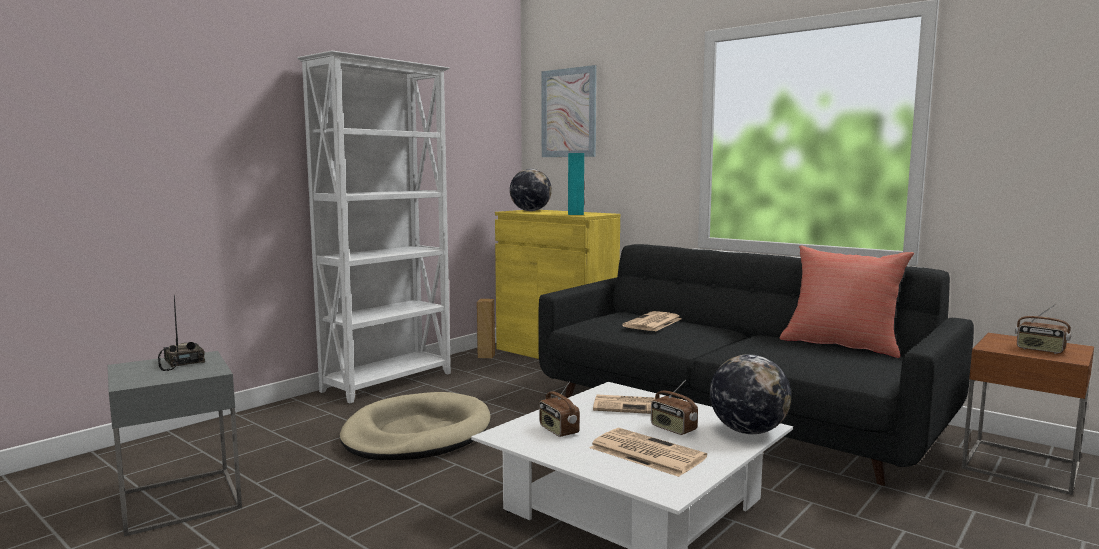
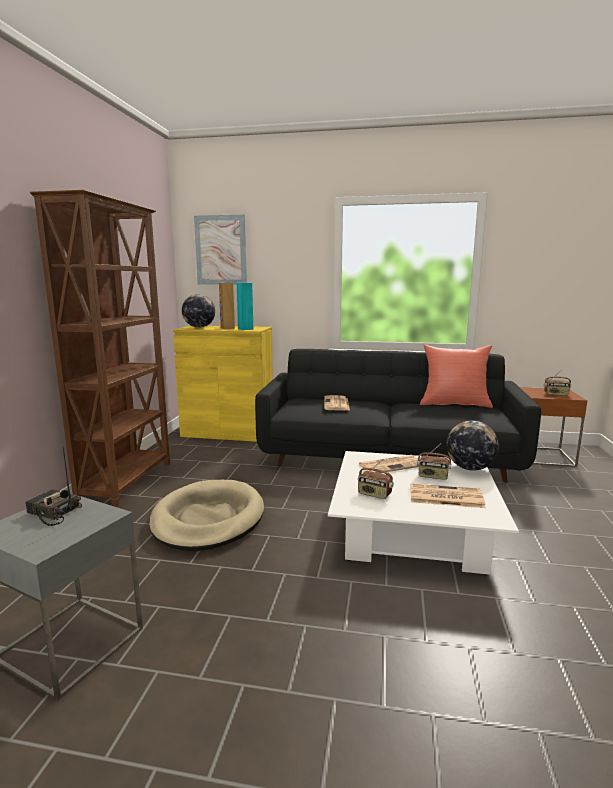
camera: 30 degrees left, 5 degrees up
(389, 382) = (128, 481): white bookcase -> brown bookcase
(486, 356) = (179, 444): brown speaker -> brown speaker (227, 328)

